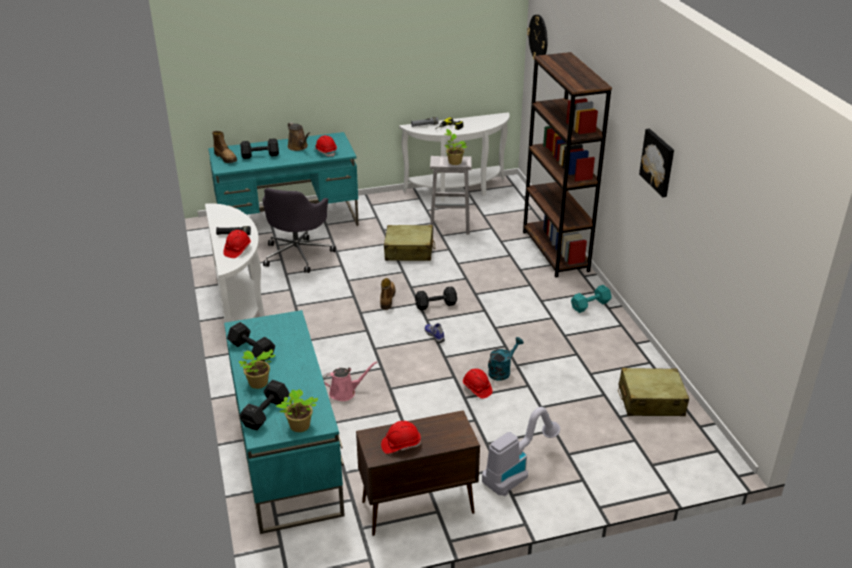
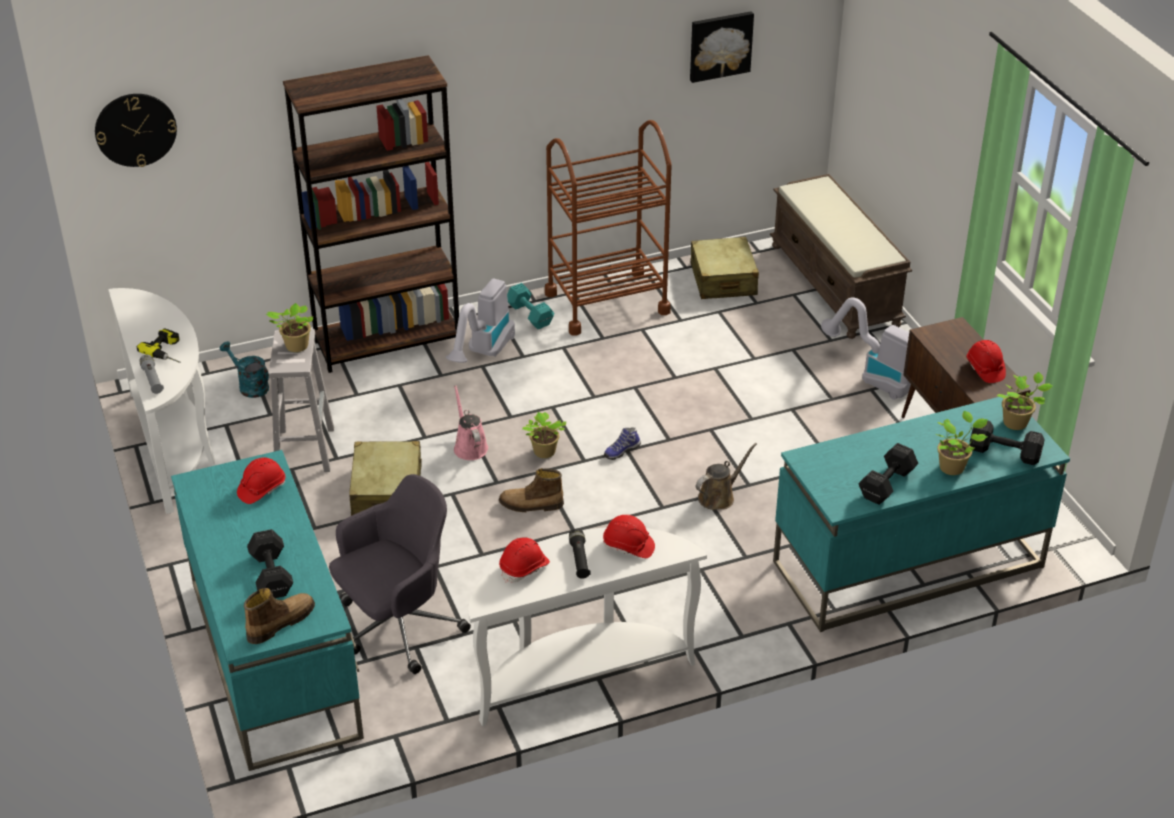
camera: 95 degrees left, 5 degrees up
(298, 147) = (237, 527): brown watering can -> brown watering can (719, 496)
(298, 254) = (398, 627): grey office chair -> grey office chair turned 45 degrees counterclockwise
(345, 392) = (767, 526): pink watering can -> pink watering can (469, 446)
(437, 305) = (543, 453): black dumbbell -> potted plant
(477, 389) = (731, 409): red hard hat -> red hard hat (524, 568)
(502, 371) = (690, 389): turquoise watering can -> turquoise watering can (249, 386)
(543, 285) = (483, 354): none -> vacuum cleaner
(610, 339) = (606, 302): none -> brown cart
(653, 469) = (836, 285): none -> brown bench
(658, 162) = (562, 72): picture -> picture (720, 45)

